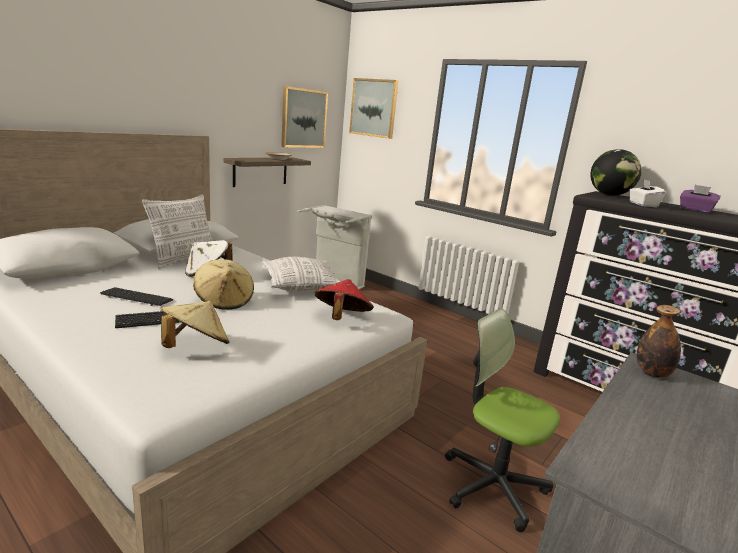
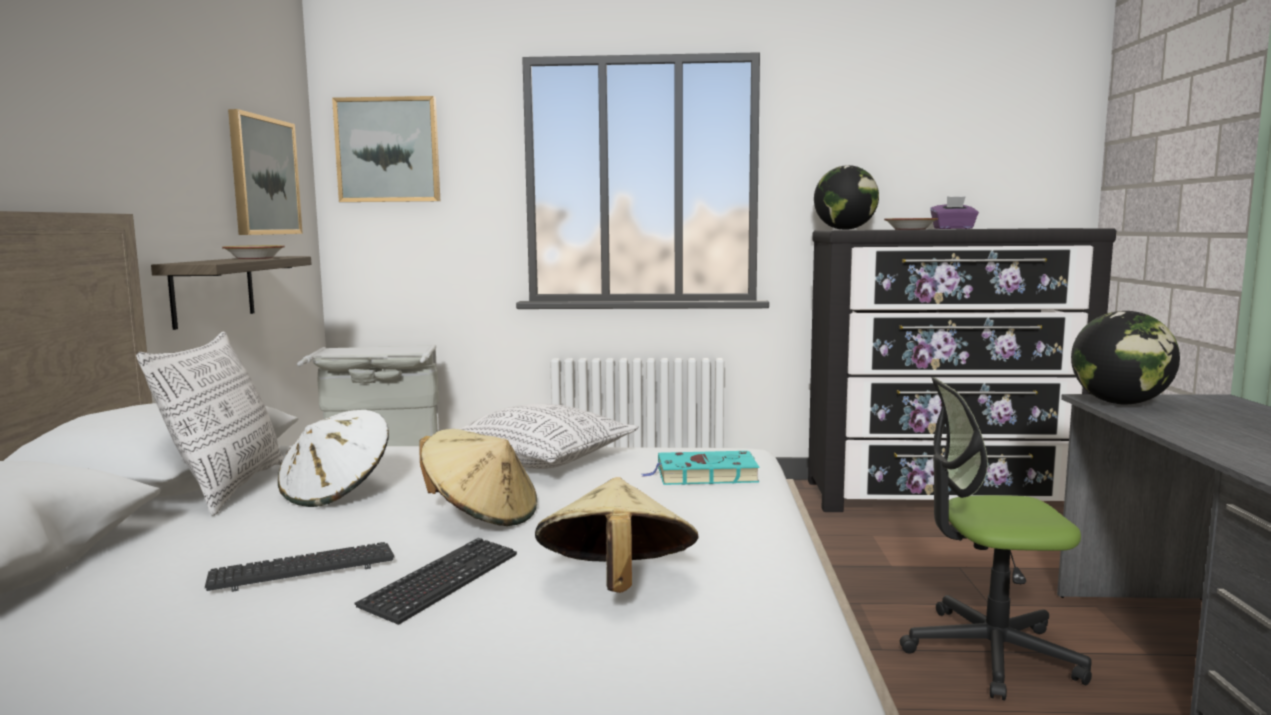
camera: 35 degrees left, 10 degrees down
(341, 318) = (703, 475): red hat -> turquoise book
(642, 204) = (910, 229): white tissue box -> bowl
(652, 373) = (1120, 403): bottle -> globe

